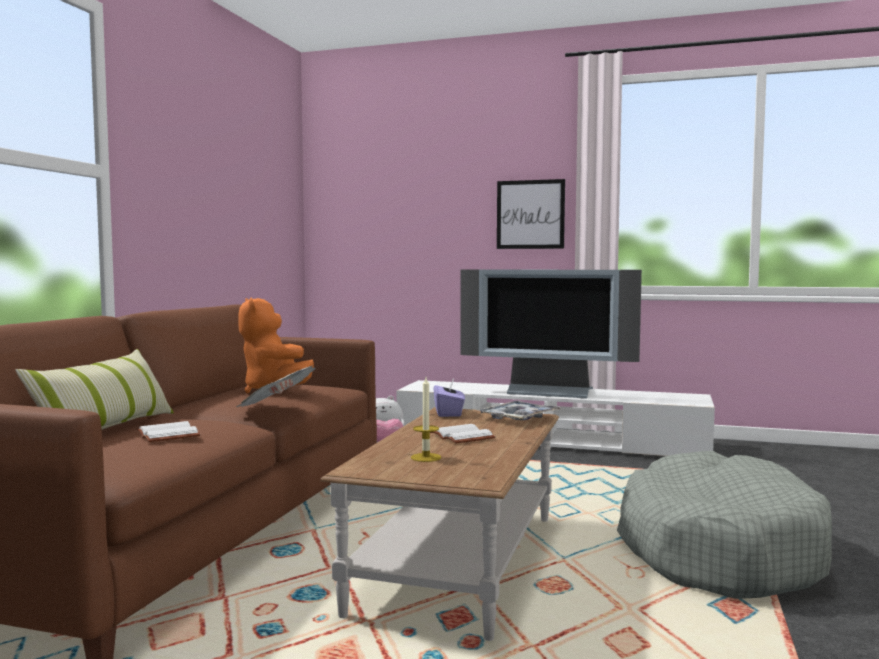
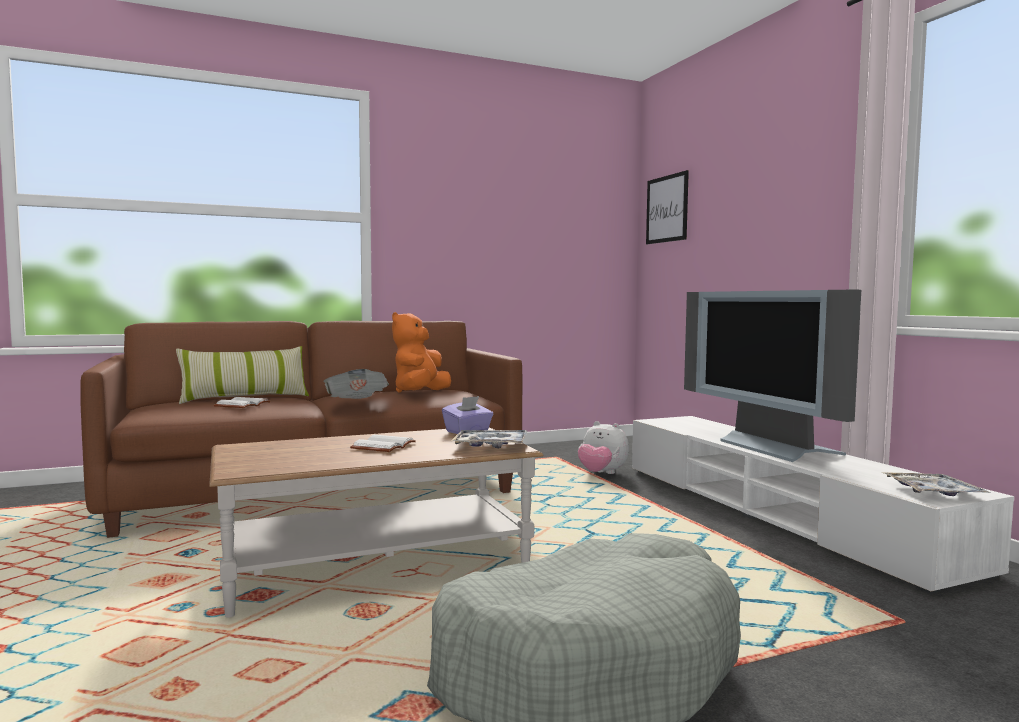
camera: 50 degrees right, 0 degrees up
(426, 457) = (295, 451): candle -> none
(530, 214) = (816, 222): picture -> picture (667, 209)
(687, 400) = (932, 492): none -> tray

